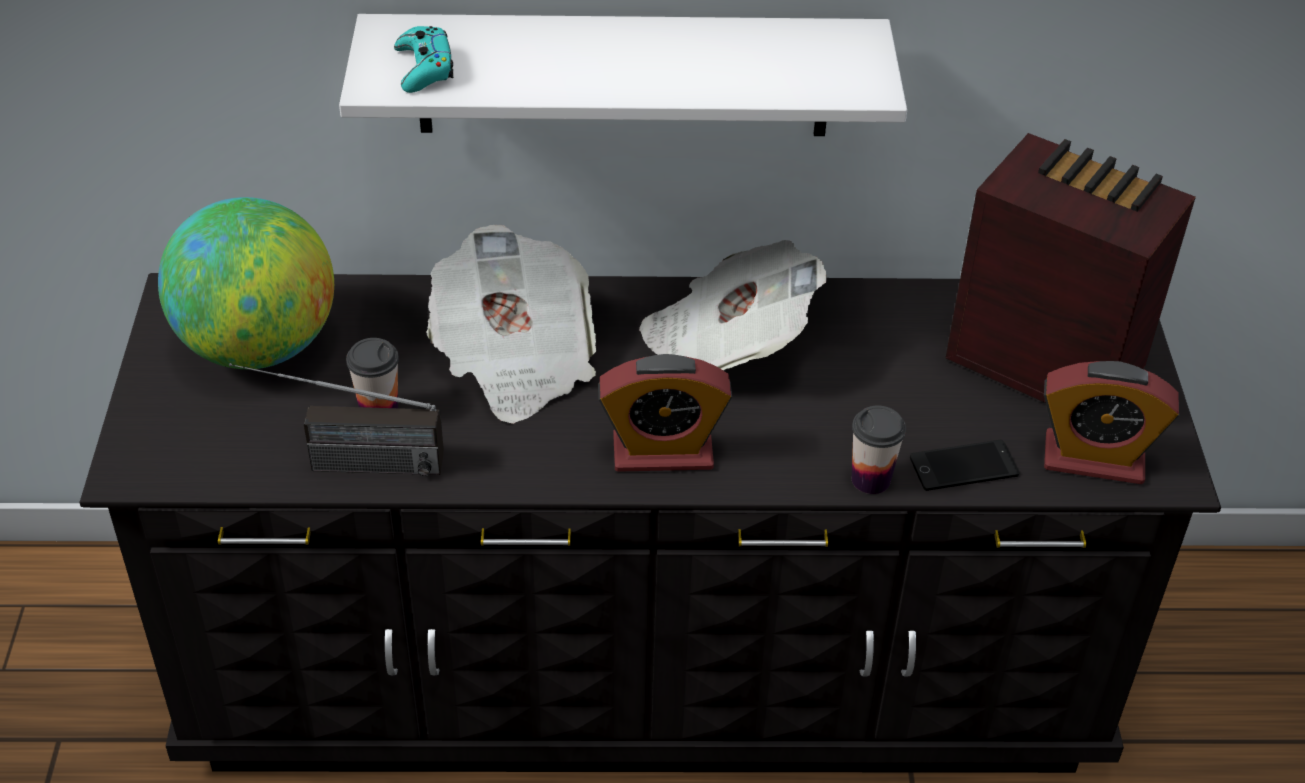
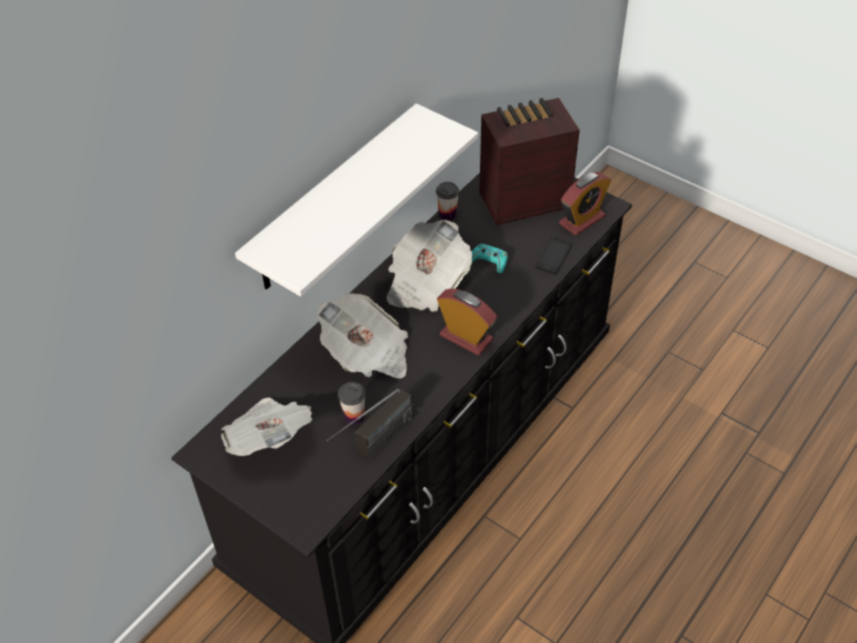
camera: 50 degrees left, 5 degrees up
(259, 346) = (269, 439): globe -> newspaper
(424, 68) = (303, 251): turquoise game controller -> turquoise game controller (489, 261)
(663, 452) = (466, 337): alarm clock -> alarm clock turned 90 degrees counterclockwise
(871, 479) = (536, 285): cup -> cup (447, 215)

